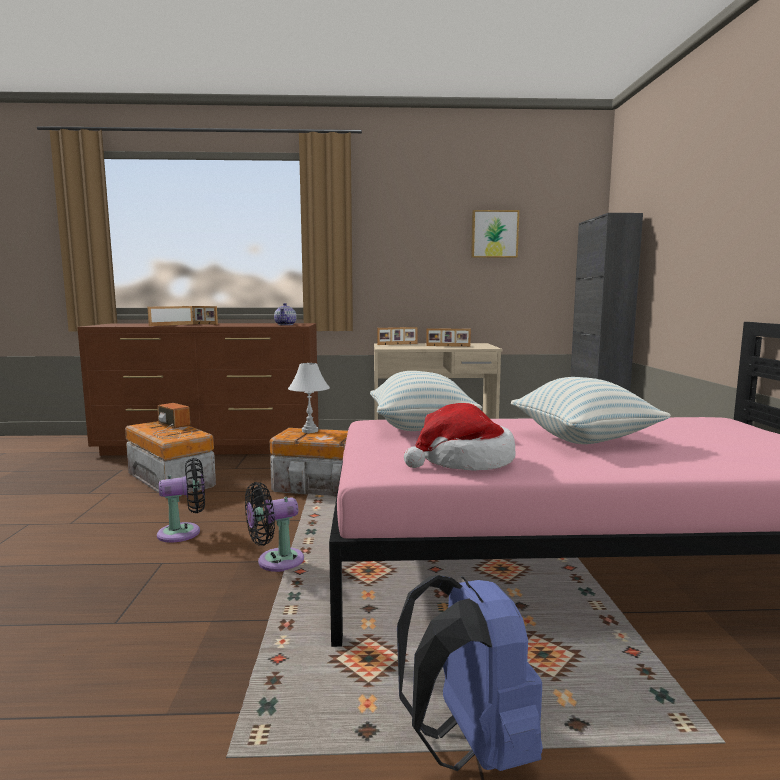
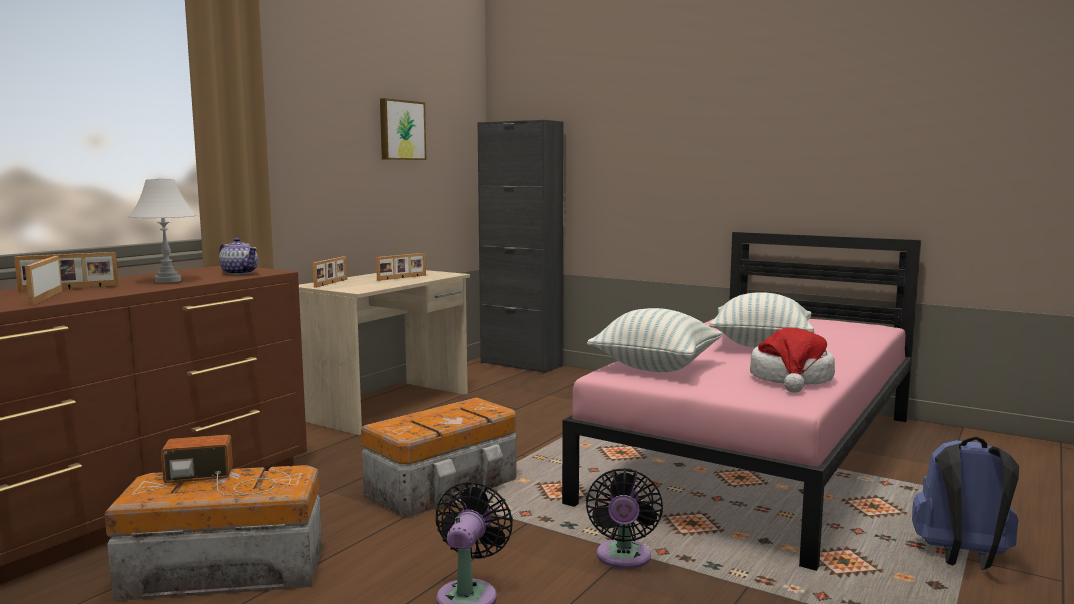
camera: 55 degrees left, 0 degrees up
(309, 431) = (409, 420): white table lamp -> white table lamp (168, 281)

